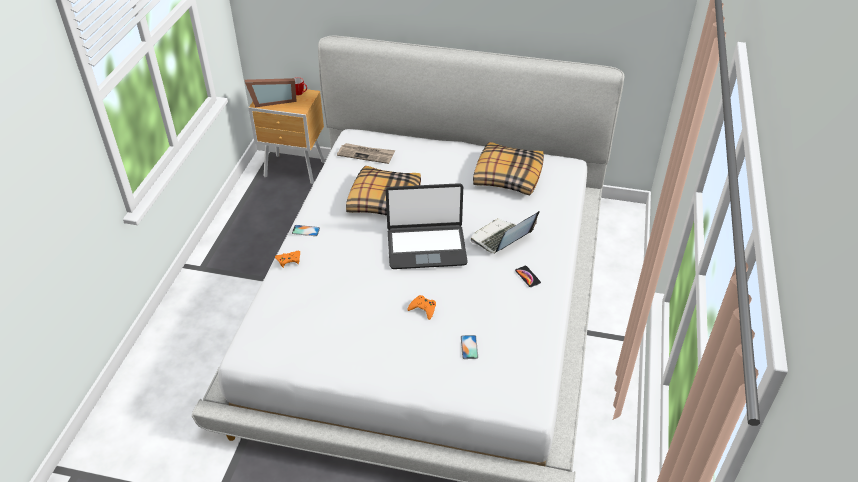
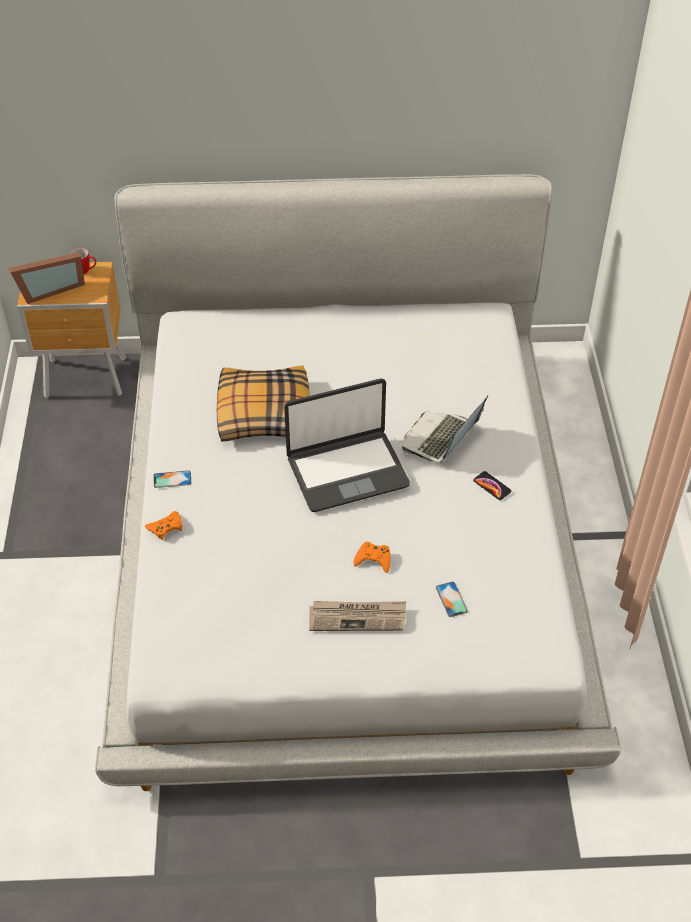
camera: 15 degrees left, 5 degrees up
(366, 154) = (213, 348): newspaper -> newspaper (357, 617)
(507, 176) = (416, 345): pillow -> none

